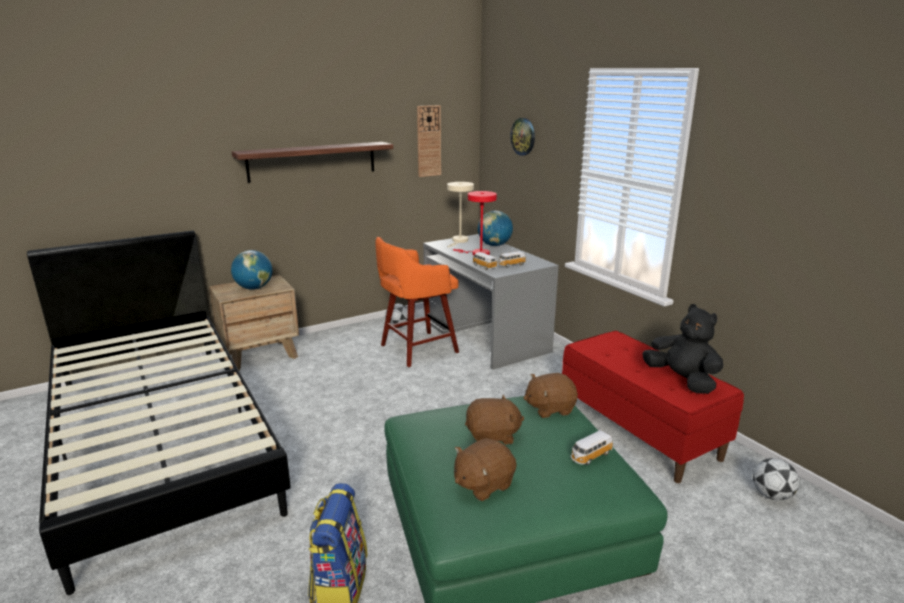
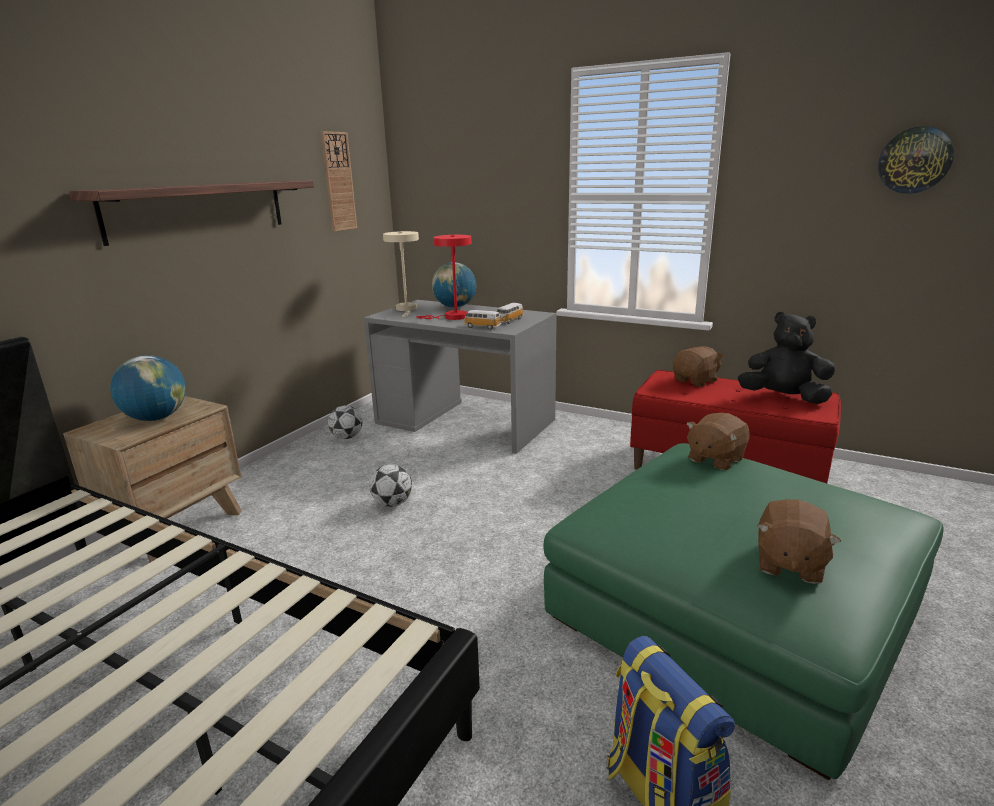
camera: 30 degrees left, 0 degrees up
(416, 349) = (401, 456): orange stool -> none
(492, 436) = (714, 506): brown plush toy -> brown plush toy (696, 381)
(523, 136) = (467, 167): wall clock -> wall clock (914, 160)
(590, 456) = (828, 492): toy car -> none
(771, 495) = (889, 490): football -> football (392, 503)

